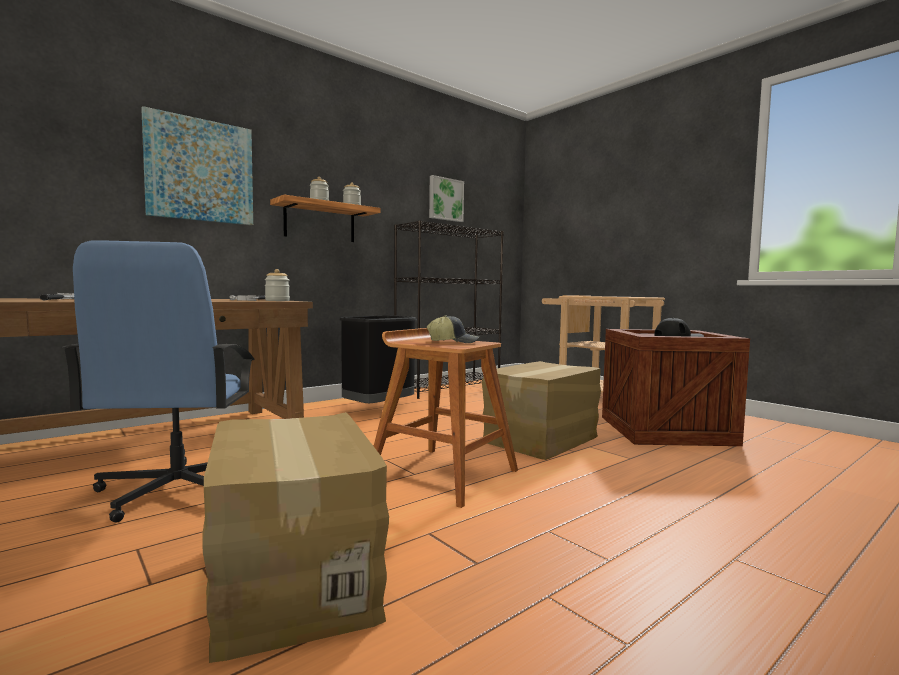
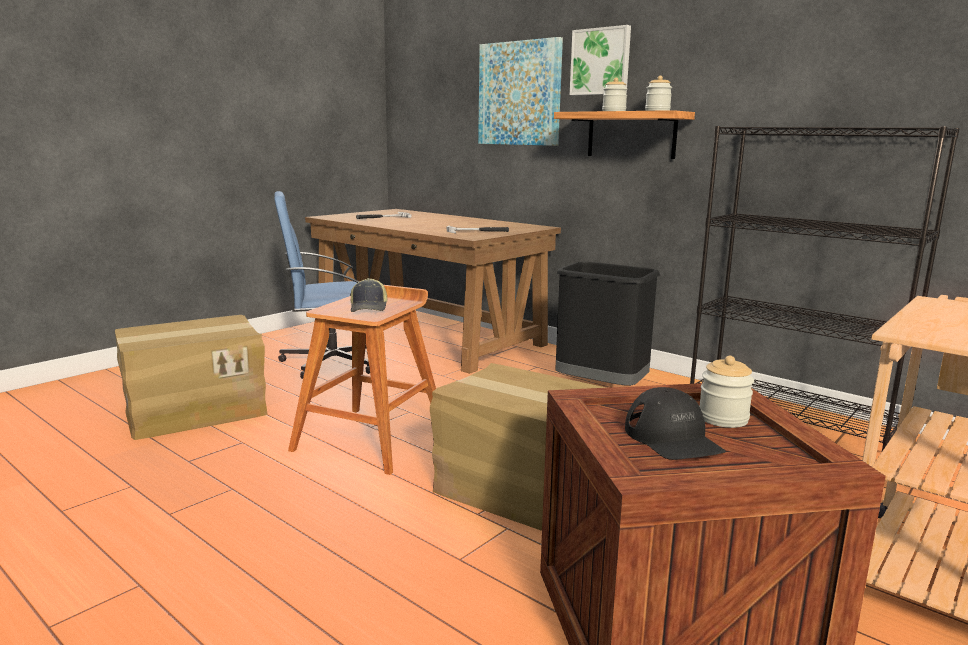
camera: 80 degrees right, 10 degrees up
(277, 301) = (468, 235): jar -> jar (723, 418)
(445, 199) = (874, 64): picture -> picture (601, 62)

